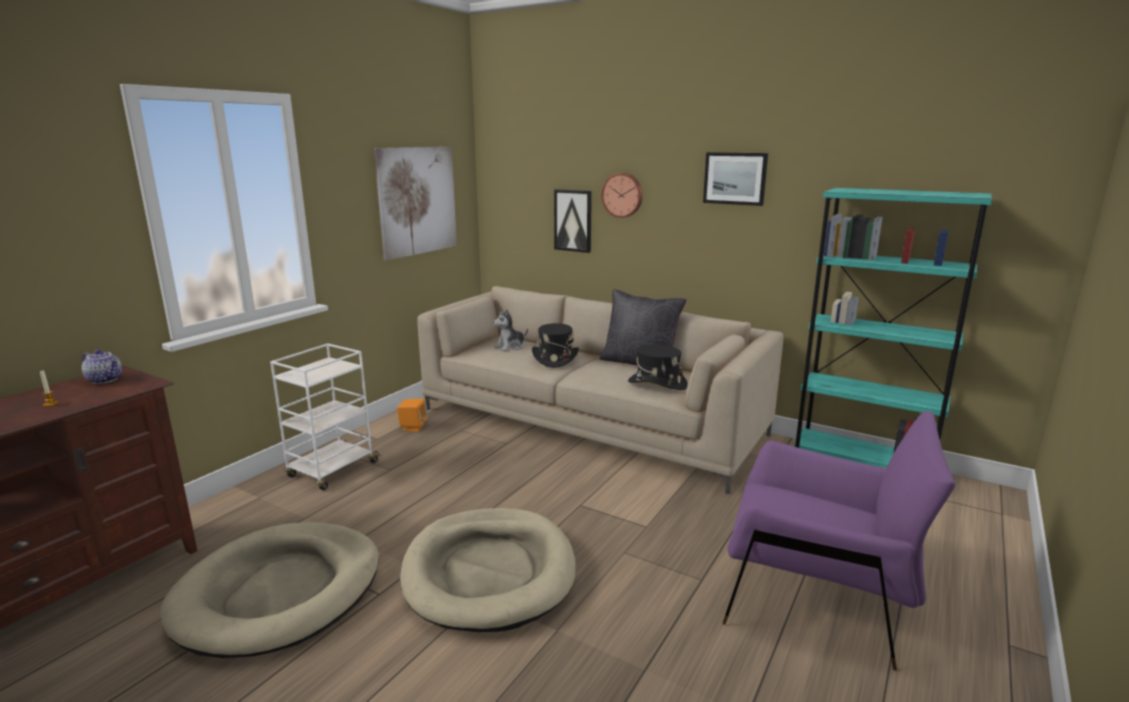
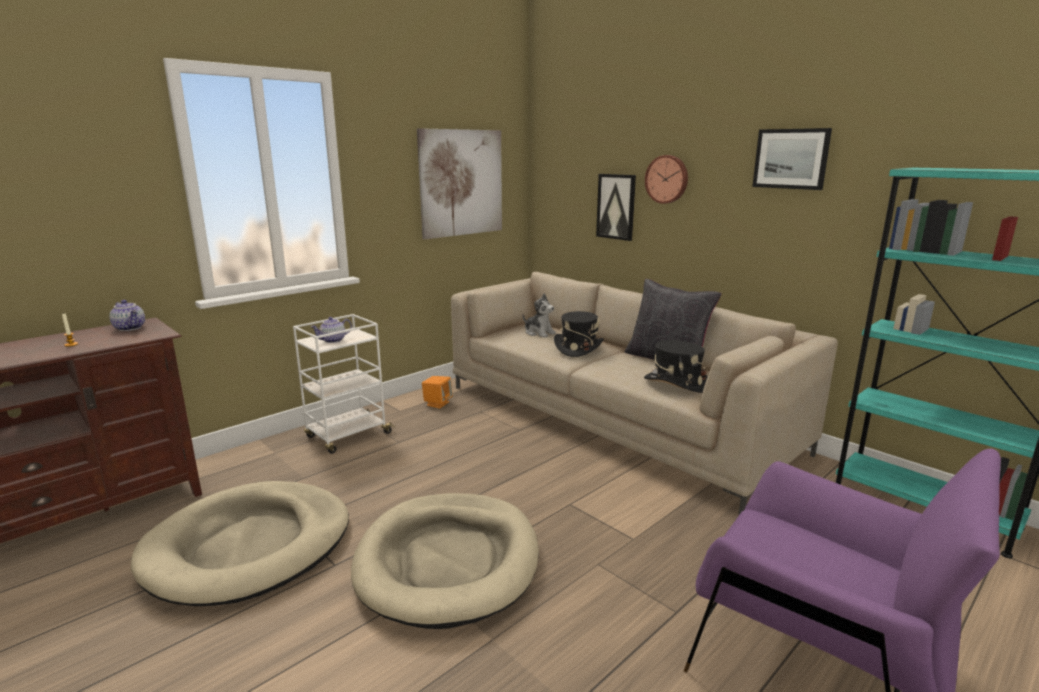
camera: 15 degrees right, 0 degrees up
(316, 373) = (333, 340): none -> teapot
(510, 347) = (539, 333): plush toy -> plush toy turned 120 degrees counterclockwise

